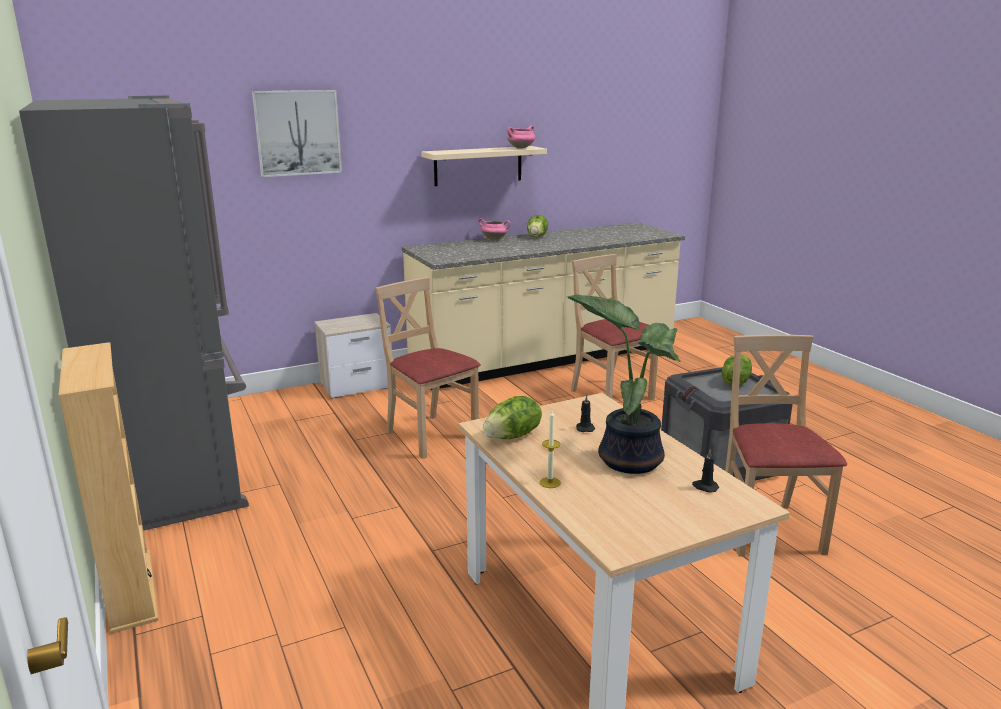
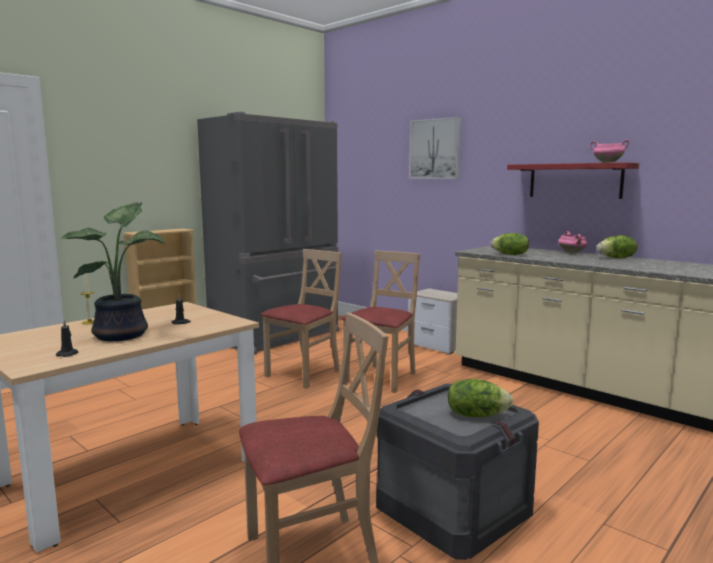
camera: 70 degrees right, 10 degrees down
(478, 166) = (575, 180): beige shelf -> red shelf
(513, 436) = (164, 311): lettuce -> lettuce (510, 254)
(611, 395) = (557, 433): beige chair -> beige chair (304, 374)

